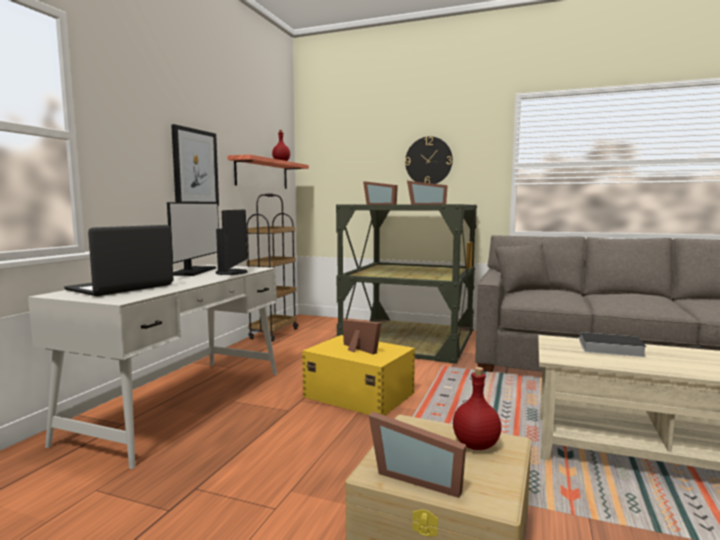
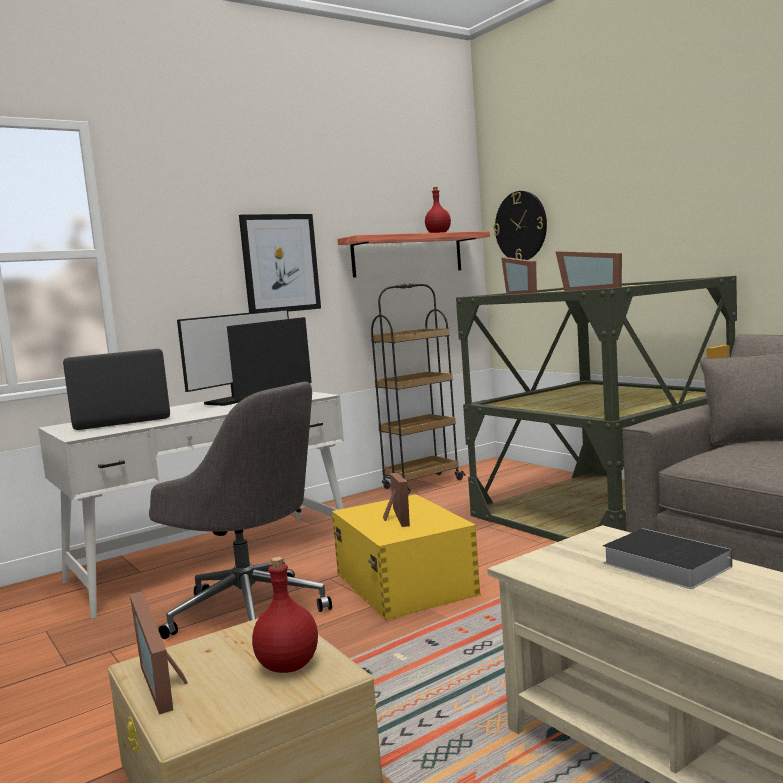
camera: 35 degrees right, 0 degrees up
(277, 434) = (250, 613): none -> grey office chair
(428, 161) = (659, 204): wall clock -> wall clock (521, 226)

